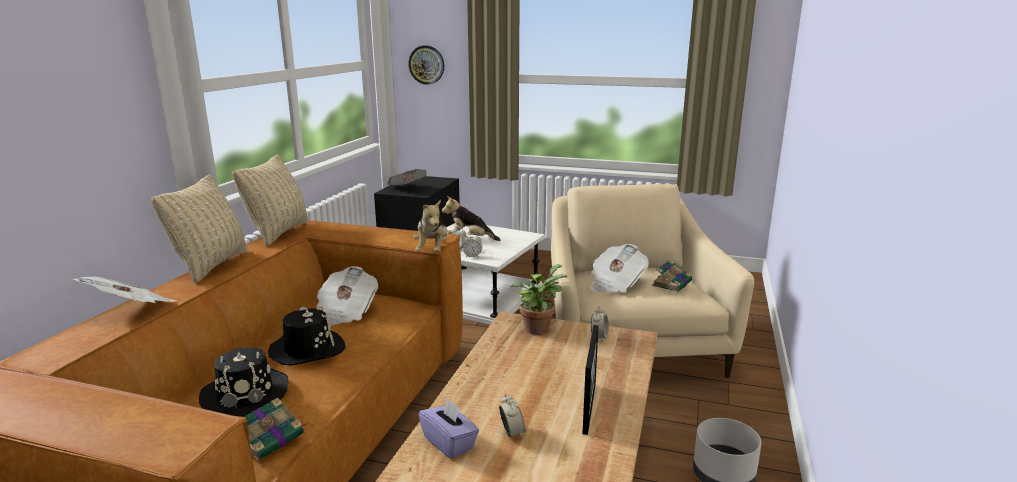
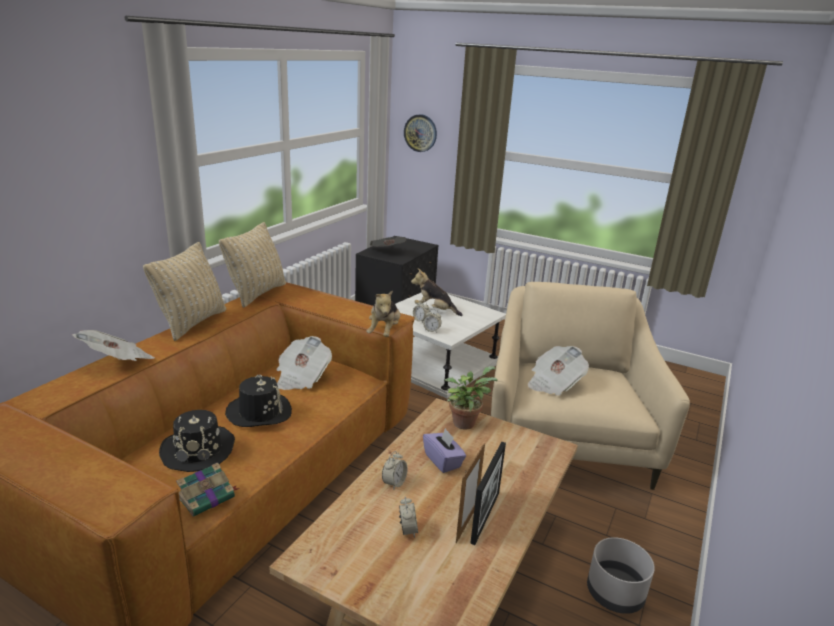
camera: 10 degrees right, 5 degrees up
(449, 443) = (351, 530): purple tissue box -> purple tissue box (443, 461)
(572, 416) = (467, 523): none -> picture frame
(599, 337) = (519, 442): alarm clock -> alarm clock (394, 483)
(672, 283) = (610, 391): book -> none

